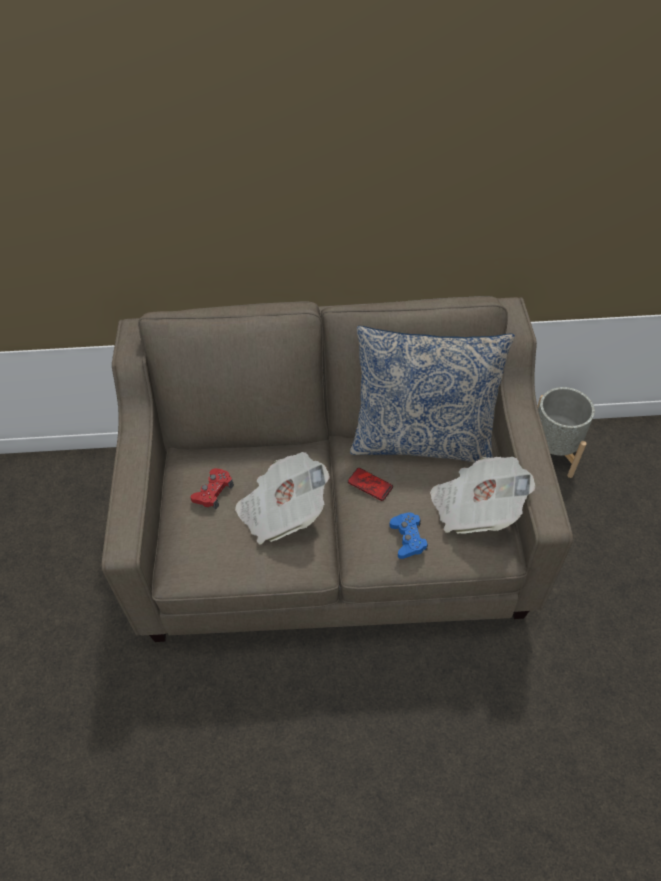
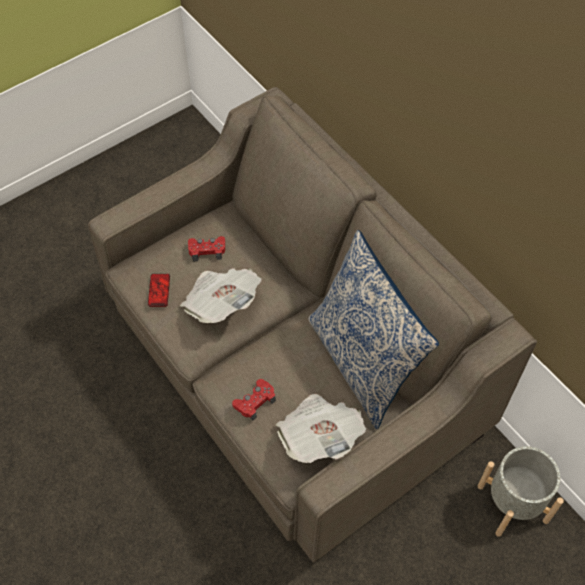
camera: 55 degrees right, 5 degrees up
(370, 484) = (287, 348): phone -> phone (159, 290)
(408, 538) = (255, 401): blue game controller -> red game controller

